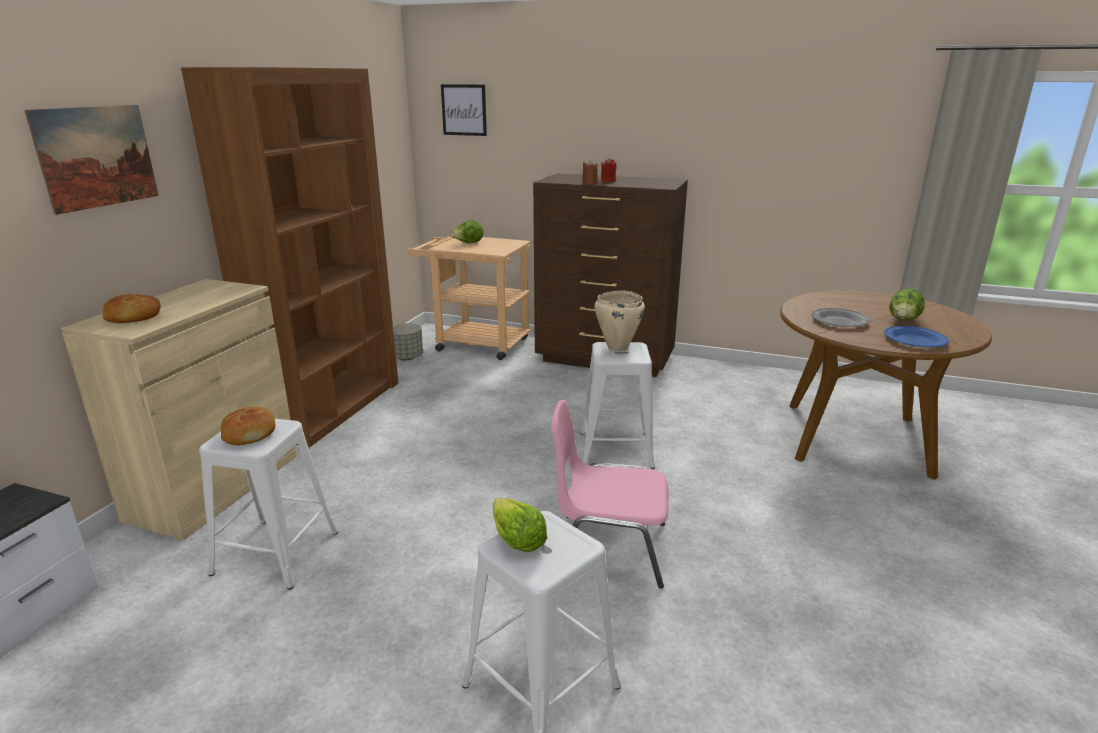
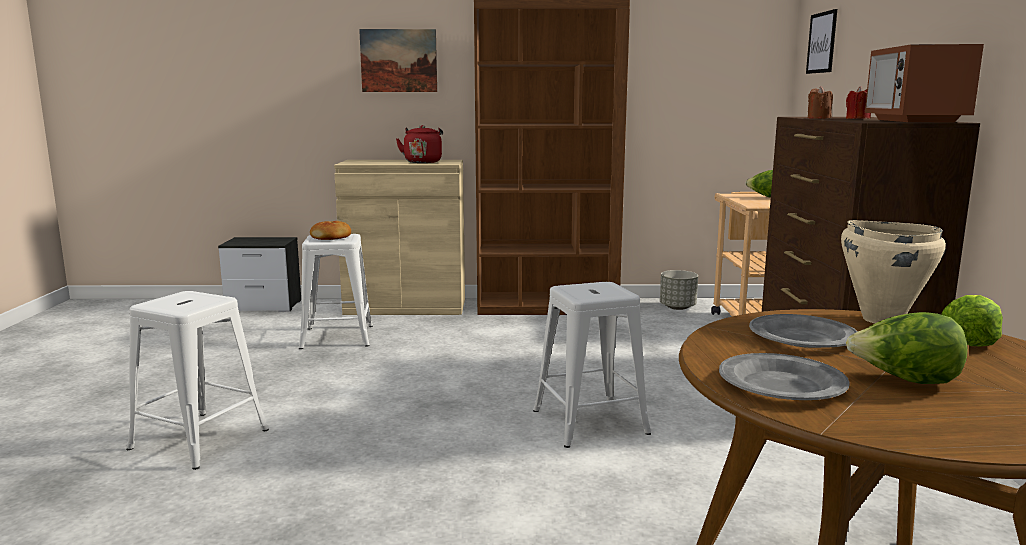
camera: 70 degrees right, 10 degrees down
(133, 317) = (371, 161): bread -> none
(204, 296) = (423, 162): none -> red kettle
(516, 539) = (193, 296): lettuce -> lettuce (969, 339)
(608, 548) = (389, 441): pink chair -> none
(617, 348) = (602, 288): beige cooking pot -> beige cooking pot (881, 319)
(656, 181) = (913, 121): none -> microwave
(914, 340) = (780, 384): blue plate -> grey plate

